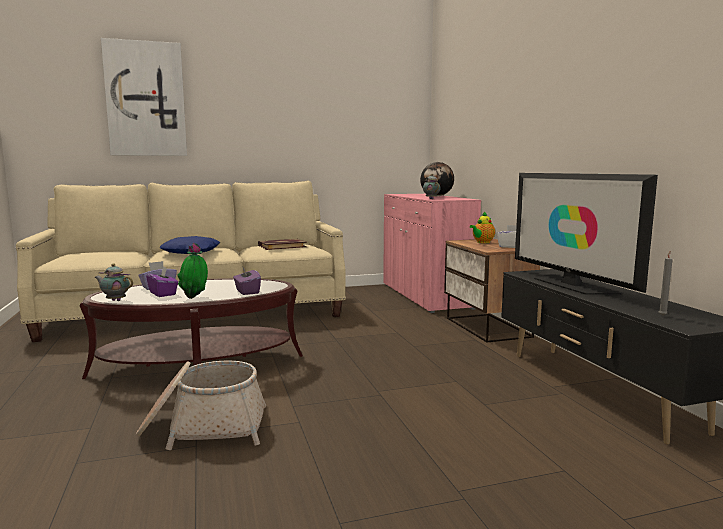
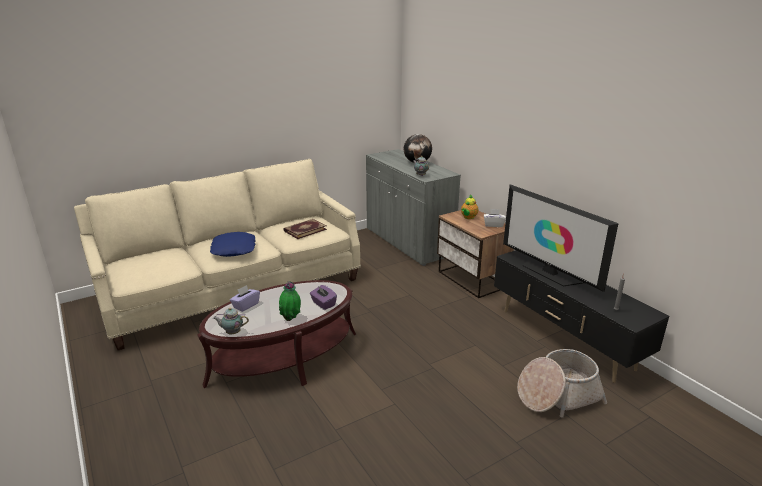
camera: 15 degrees left, 15 degrees up
(145, 99) = (151, 97): picture -> none
(163, 293) = (260, 316): purple tissue box -> none
(204, 427) = (335, 421): basket -> basket (557, 395)
(425, 296) = (408, 242): pink cabinet -> grey cabinet

